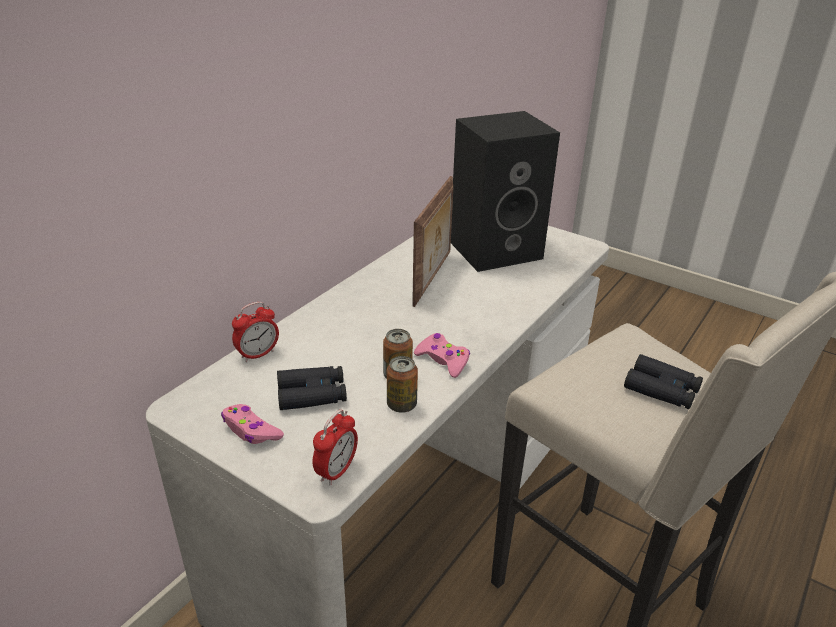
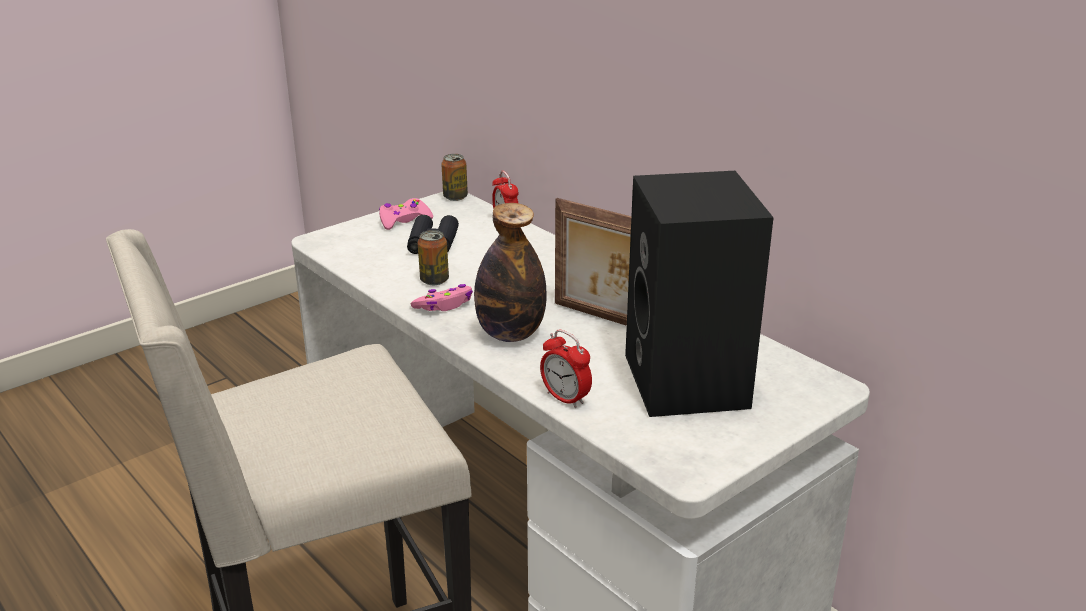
camera: 105 degrees right, 5 degrees down
(336, 471) = (333, 246): alarm clock -> alarm clock (565, 398)
(401, 405) = (391, 277): can -> can (455, 197)
(474, 320) = (510, 334): none -> bottle
(661, 389) = (299, 418): black binoculars -> none

